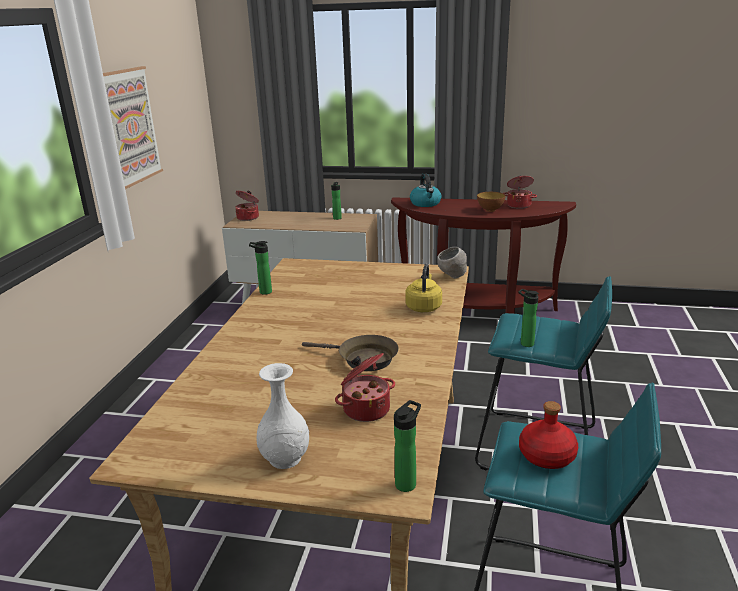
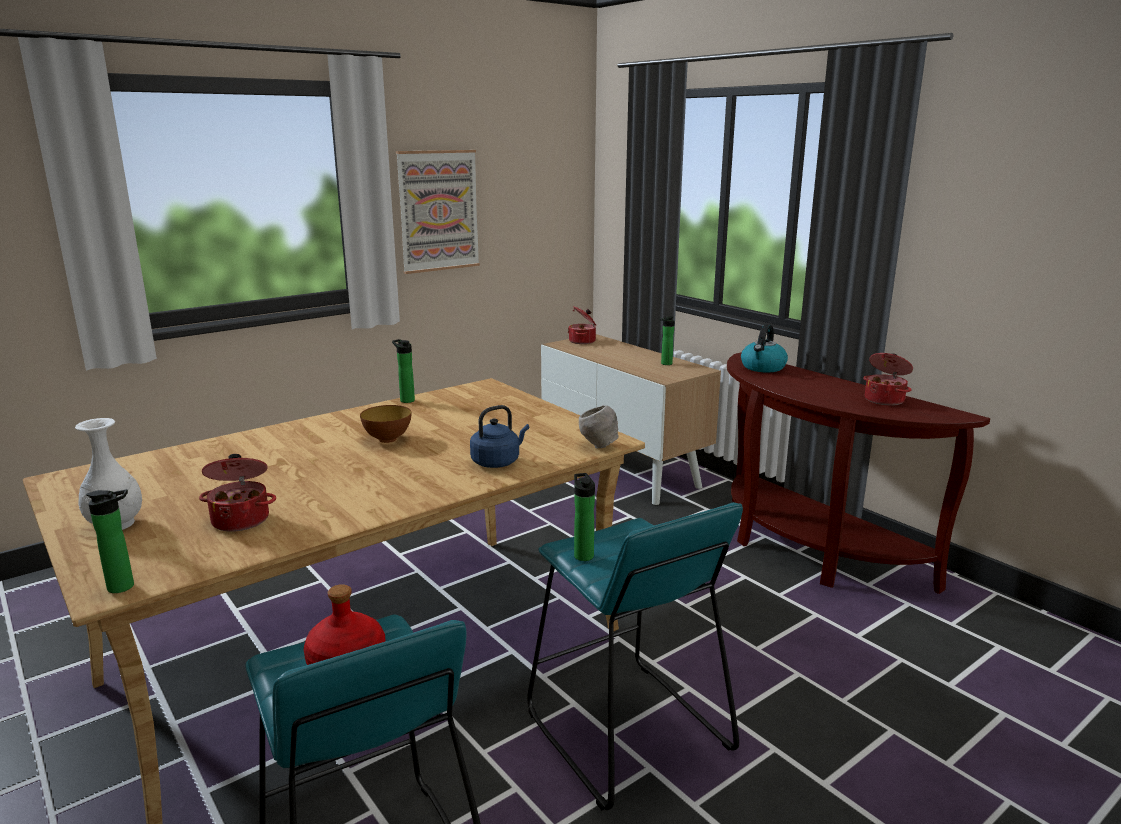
camera: 40 degrees right, 5 degrees down
(363, 359) = (337, 482): brown frying pan -> none
(424, 307) = (497, 462): yellow kettle -> blue kettle
(490, 210) = (827, 395): bowl -> bowl (387, 439)

